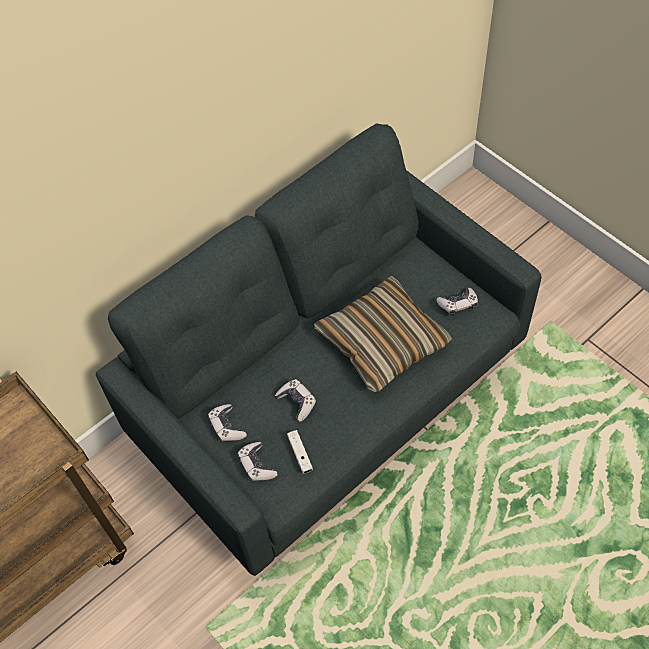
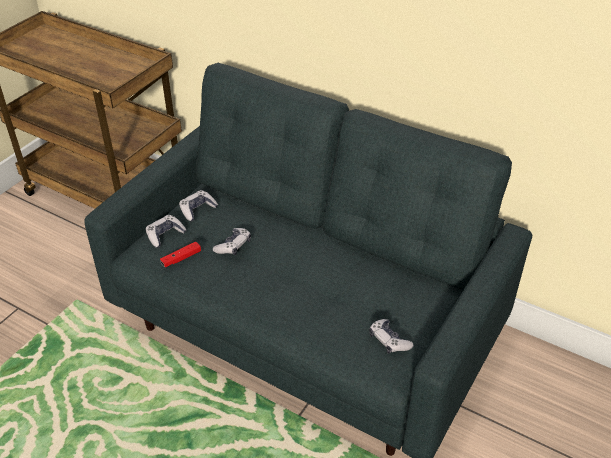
camera: 70 degrees right, 15 degrees down
(300, 454) = (181, 258): white game controller -> red game controller
(382, 341) = (319, 290): pillow -> none

